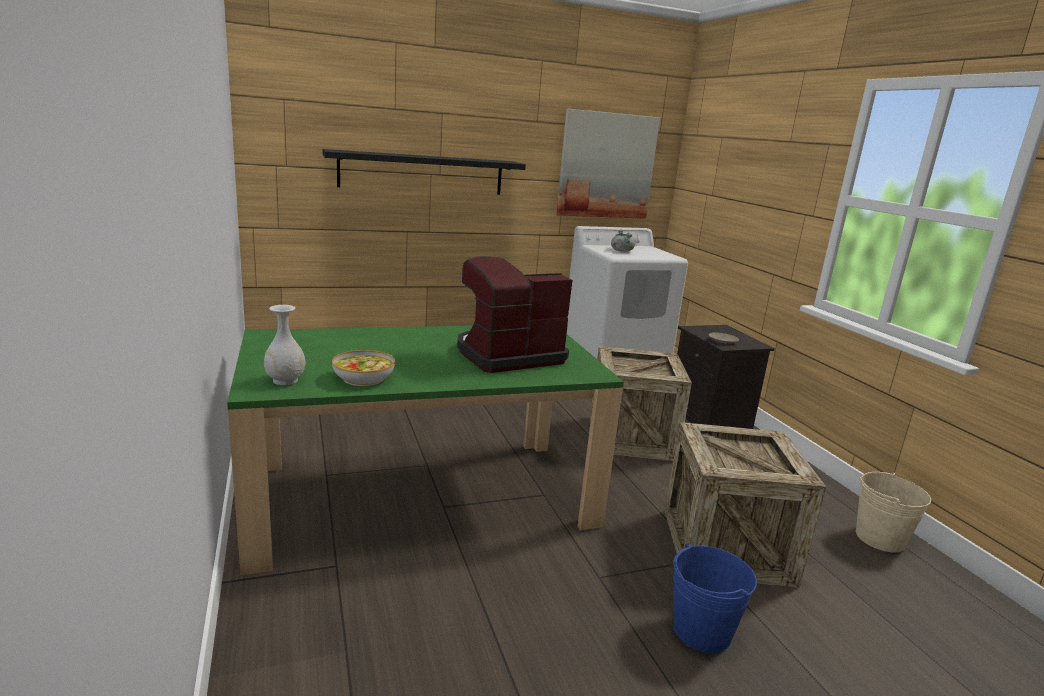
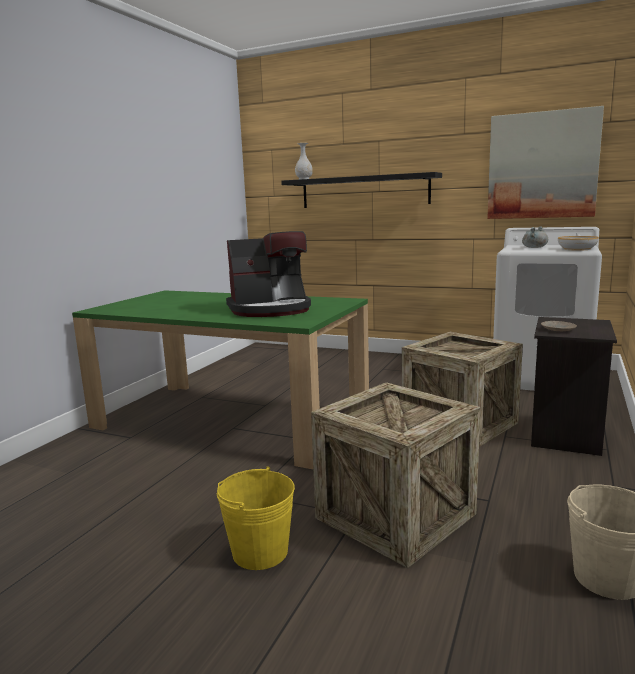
camera: 45 degrees right, 5 degrees down
(285, 380) = (118, 308): white vase -> white vase (304, 179)
(363, 378) = (154, 310): bowl -> bowl (576, 249)
(507, 355) = (270, 309): coffee machine -> coffee machine turned 150 degrees clockwise
(701, 631) = (260, 552): blue bucket -> yellow bucket

